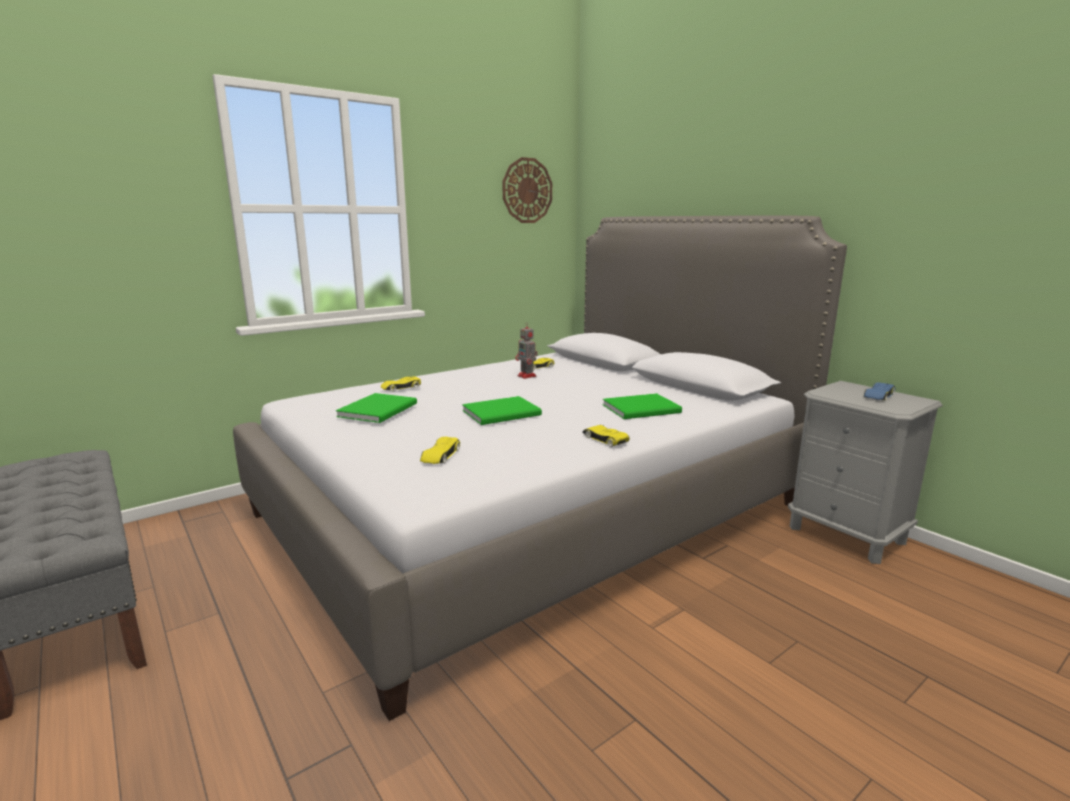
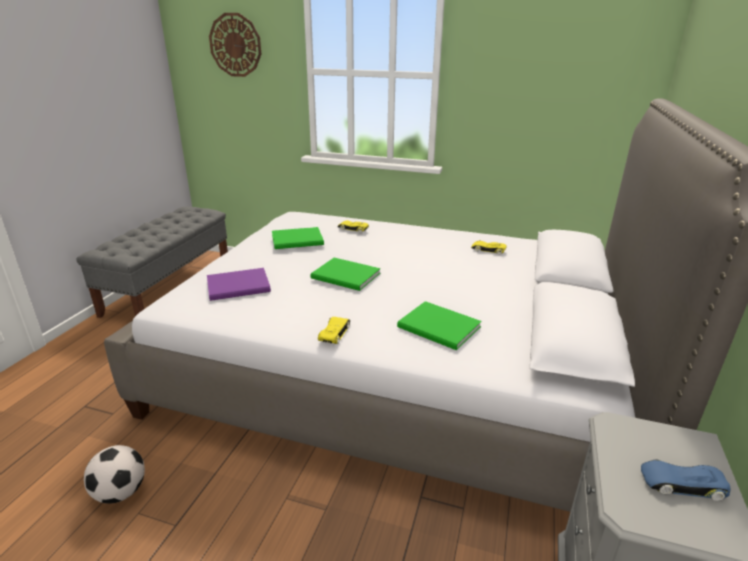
camera: 55 degrees right, 10 degrees up
(440, 455) = (240, 286): yellow toy car -> purple book
(527, 190) = (591, 57): wall clock -> wall clock (235, 45)
(527, 376) = (454, 255): toy robot -> none
(540, 762) = (121, 492): none -> football

